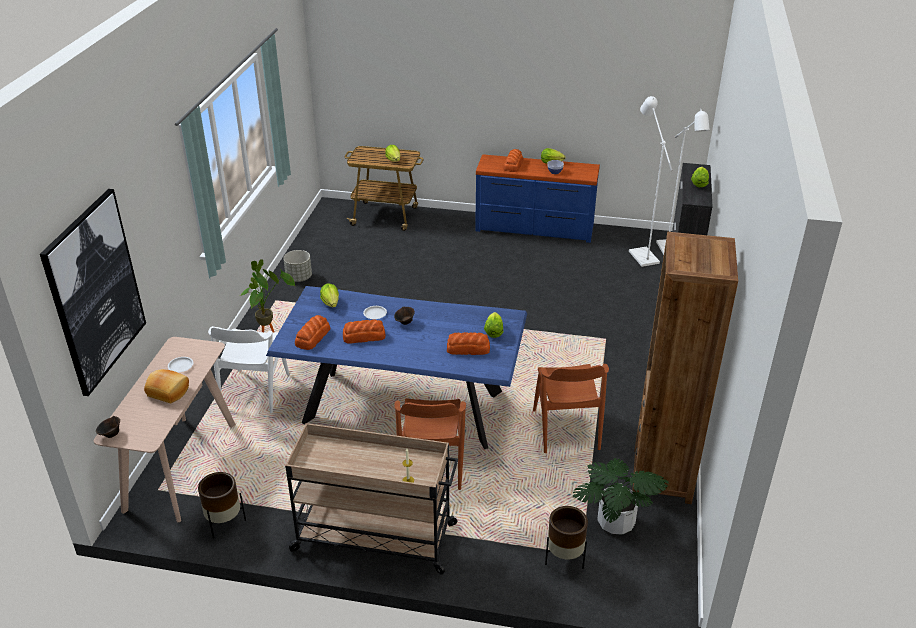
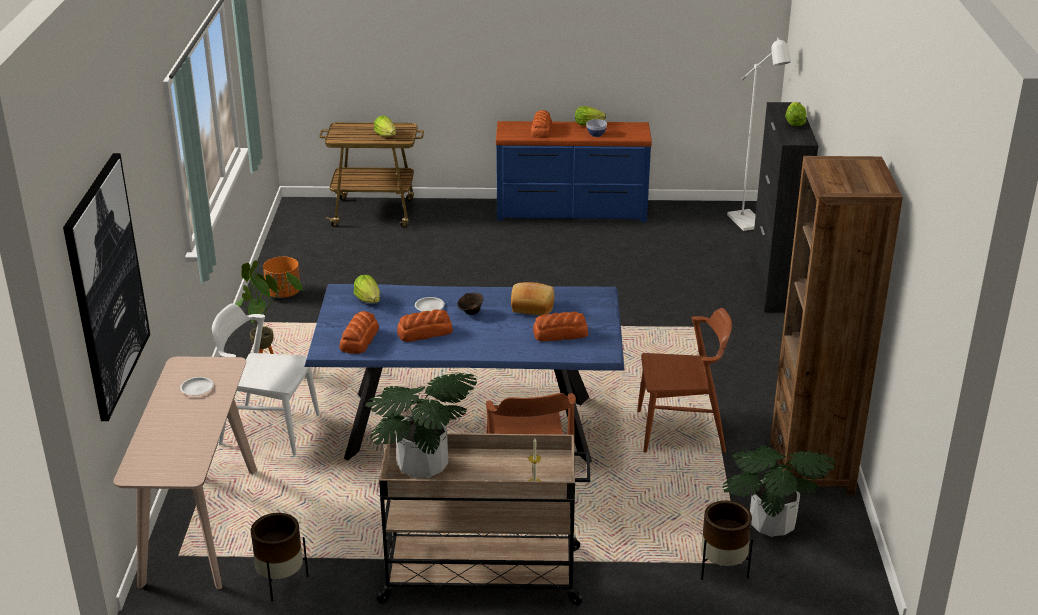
camera: 10 degrees left, 5 degrees down
(110, 434) = (134, 473): brown bowl -> none
(169, 391) = (192, 417): bread -> bread (533, 306)
(254, 391) = (269, 430): white chair -> white chair turned 105 degrees clockwise
(299, 278) = (283, 293): grey planter -> orange planter
(326, 454) = (422, 466): none -> potted plant
(493, 332) = (585, 313): lettuce -> none
(566, 429) = (681, 431): brown chair -> brown chair turned 75 degrees counterclockwise
(641, 254) = (712, 229): white floor lamp -> none

